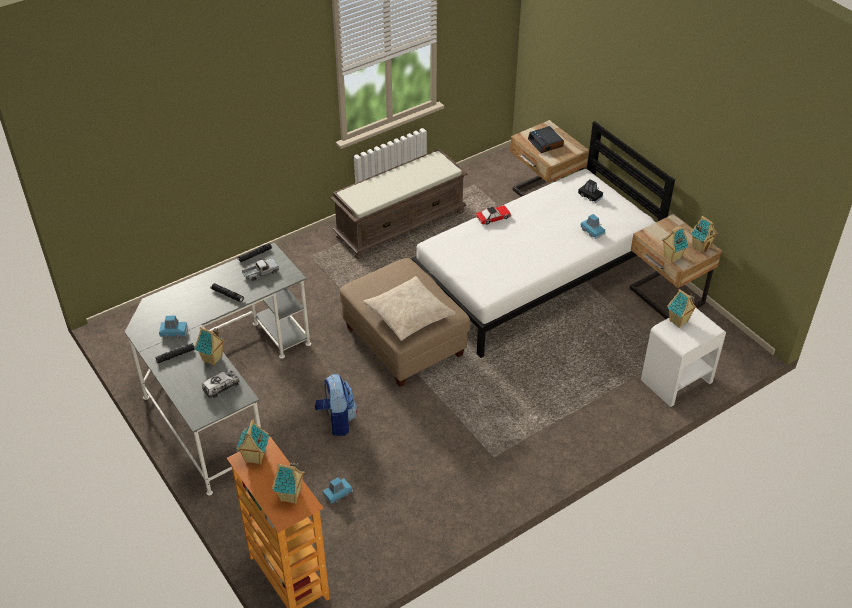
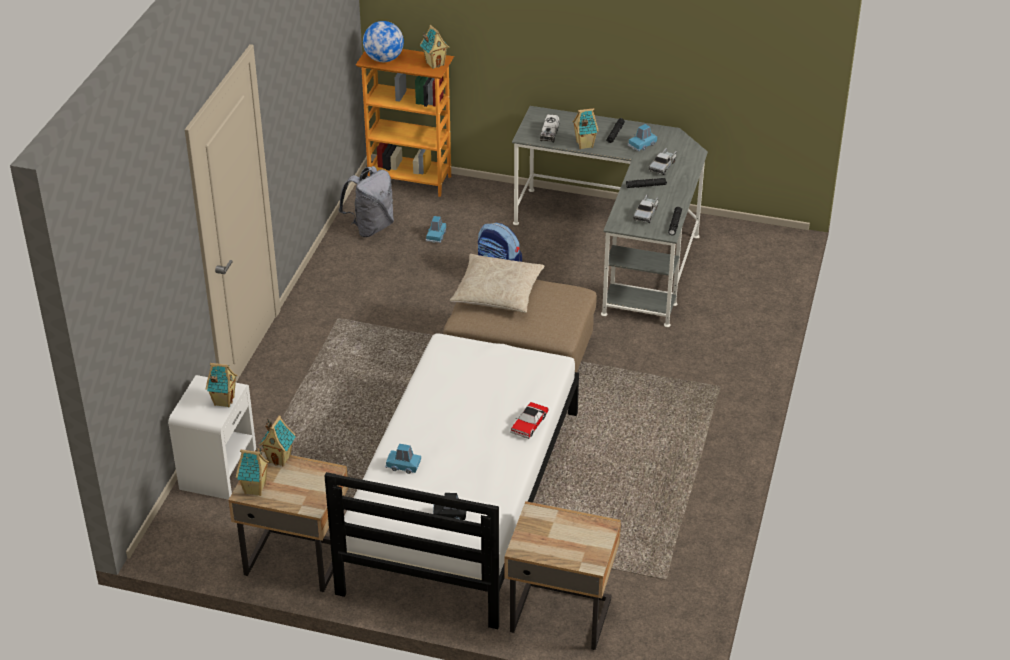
camera: 140 degrees right, 5 degrees down
(190, 304) = (663, 166): none -> toy truck
(291, 496) = (384, 59): toy house -> globe
(379, 540) = (370, 227): none -> grey backpack
(400, 223) = (681, 476): brown bench -> none
(546, 143) = (566, 533): alarm clock -> none

